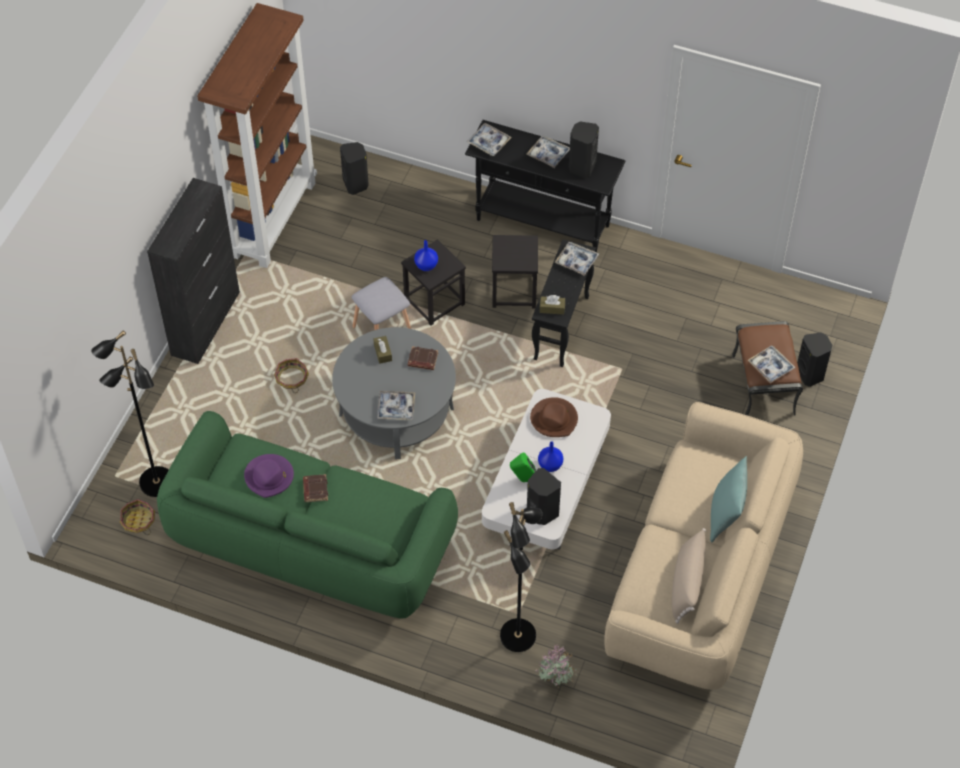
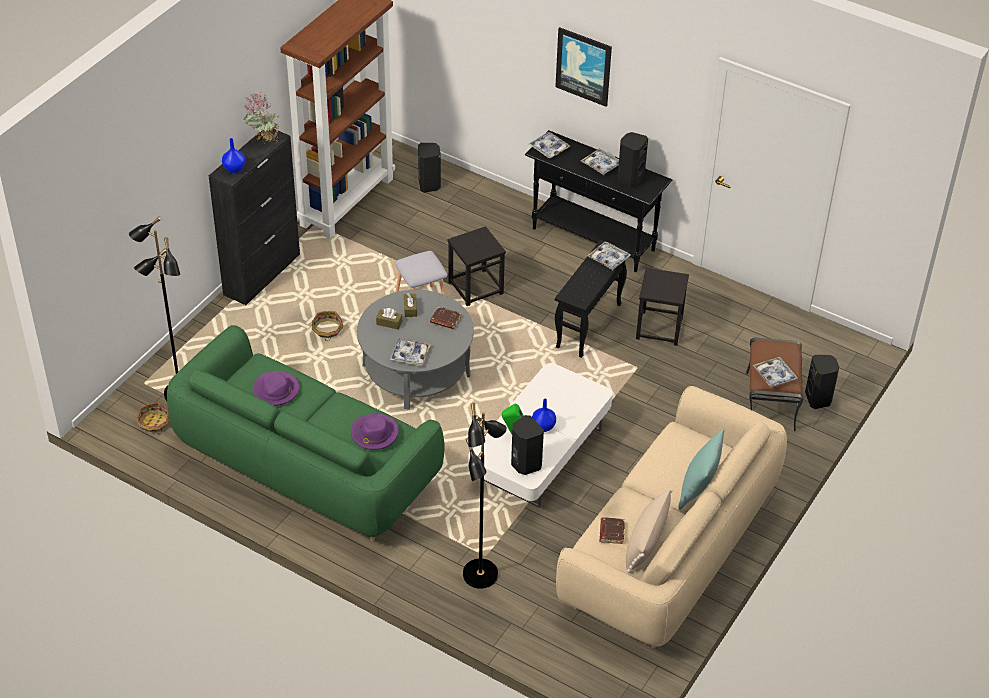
camera: 10 degrees right, 10 degrees down
(315, 489) = (315, 407): brown book -> brown book (611, 532)
(384, 510) = (374, 434): none -> purple hat
(426, 266) = (469, 246): blue vase -> blue vase (234, 169)
(514, 291) = (552, 289): black stool -> black stool (659, 328)
(519, 58) = (584, 66): none -> picture
(552, 308) = (575, 293): brown tissue box -> brown tissue box (389, 323)
(554, 419) = (557, 389): brown hat -> none
(556, 682) = (506, 620): potted plant -> potted plant (264, 142)

